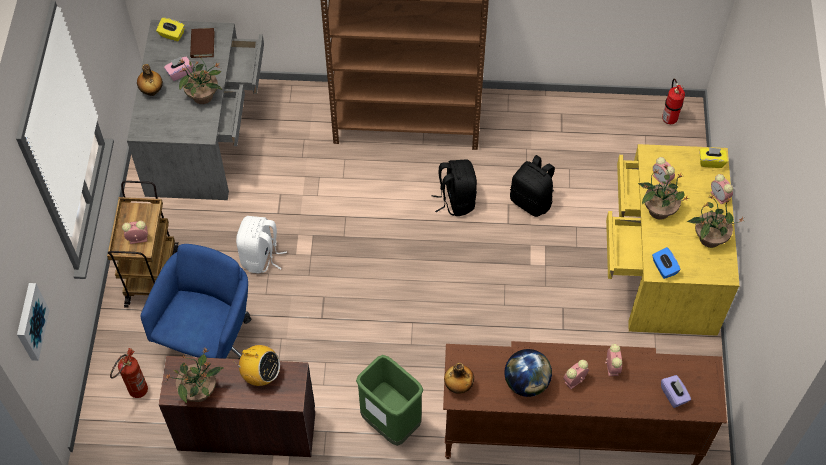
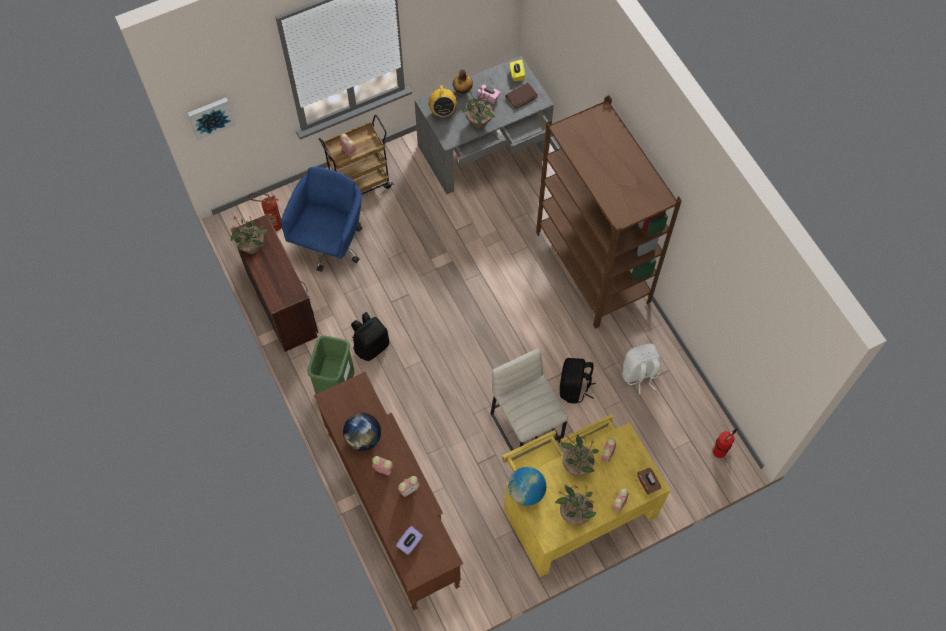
camera: 60 degrees right, 5 degrees up
(210, 344) = (331, 247): blue office chair -> blue office chair turned 60 degrees counterclockwise
(261, 257) = (415, 239): white backpack -> white backpack (639, 375)
(261, 374) = (283, 275): radio -> radio (443, 111)
(456, 200) = (541, 337): black backpack -> black backpack (371, 346)
(458, 385) = (336, 395): bottle -> none
(550, 265) = (526, 428): none -> beige stool
(664, 268) = (526, 492): blue tissue box -> globe
(711, 162) = (648, 483): yellow tissue box -> brown tissue box

